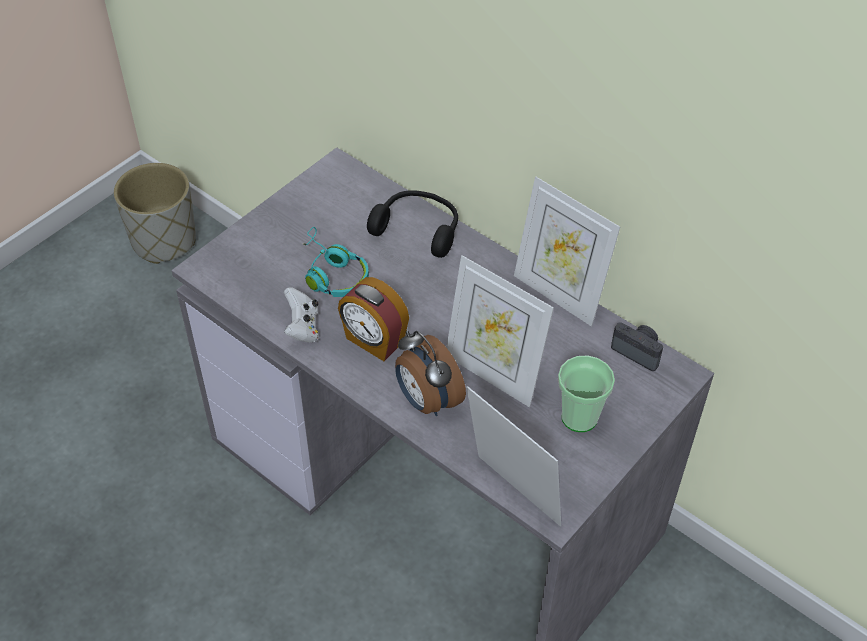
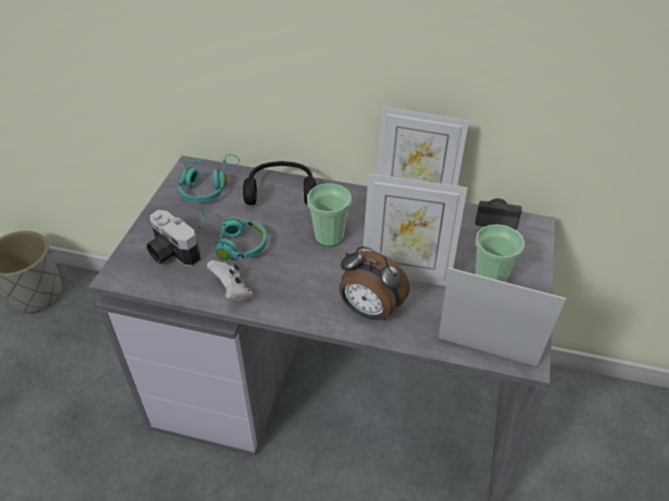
camera: 25 degrees left, 5 degrees down
(265, 262) = (171, 253): none -> camera
(343, 197) = (208, 187): none -> turquoise headphones
(374, 341) = (298, 281): alarm clock -> none
(437, 303) = (329, 237): none -> cup

